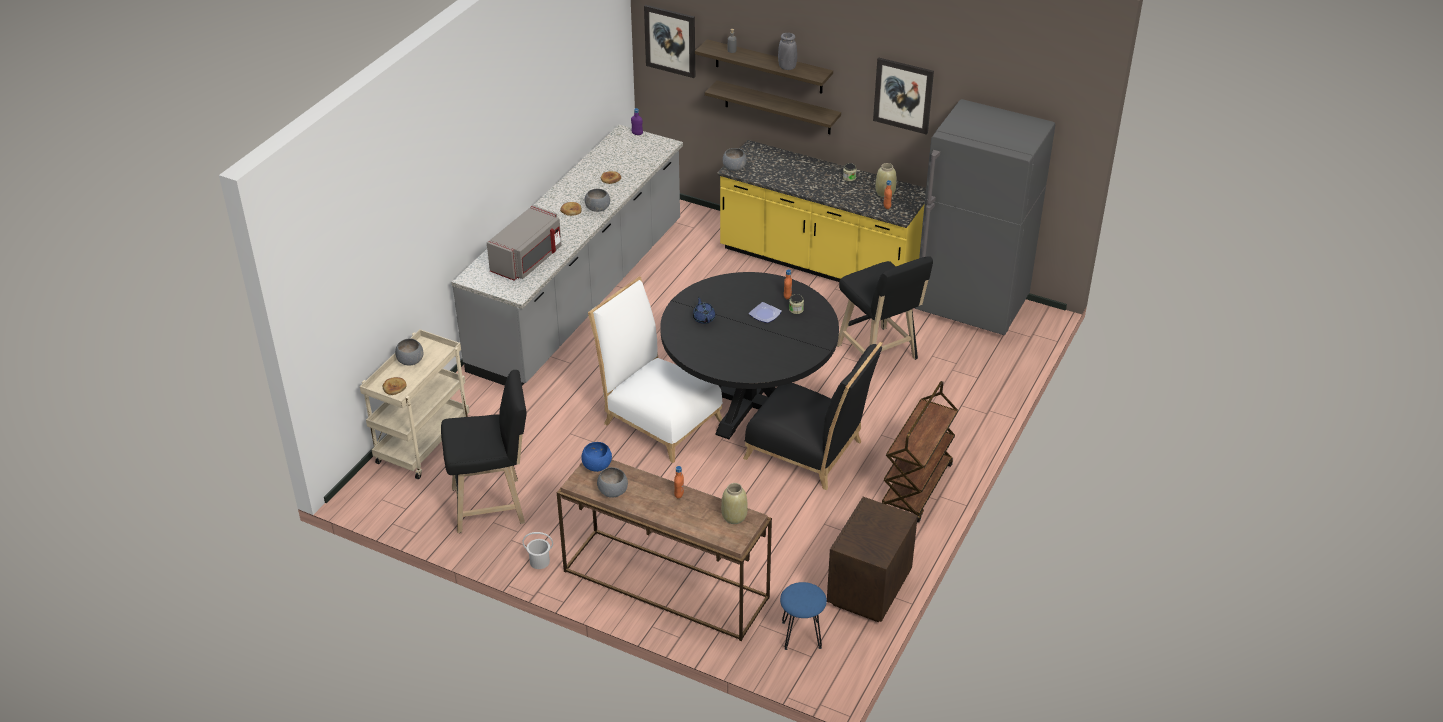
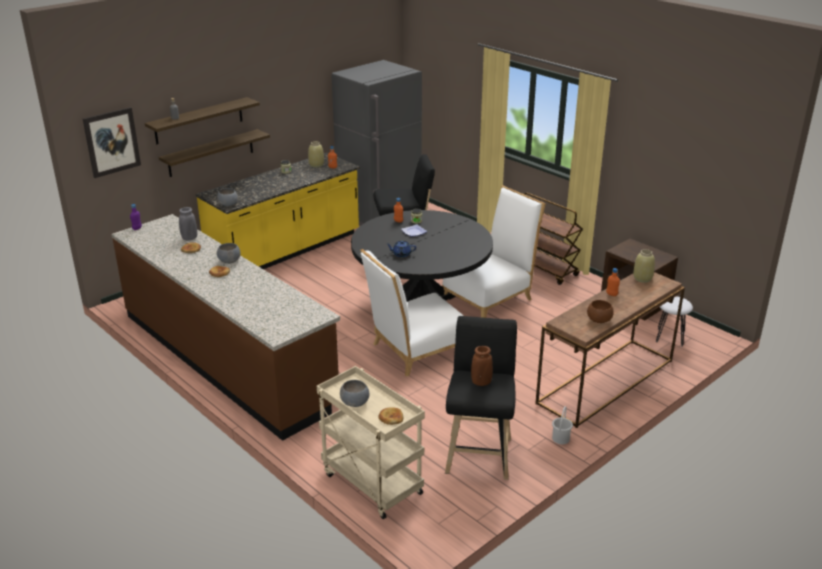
camera: 70 degrees left, 10 degrees down
(476, 433) = (481, 382): none -> brown vase
(528, 260) = (275, 303): grey microwave -> none
(580, 295) = (227, 358): grey counter -> brown counter
(596, 466) = (565, 322): blue bowl -> none
(613, 492) = (599, 320): grey bowl -> brown bowl
(787, 67) = (224, 107): grey vase -> grey vase (189, 238)
(801, 635) = (670, 337): blue stool -> white stool
(810, 453) = (490, 297): black chair -> white chair
(903, 95) = (296, 91): picture -> none

